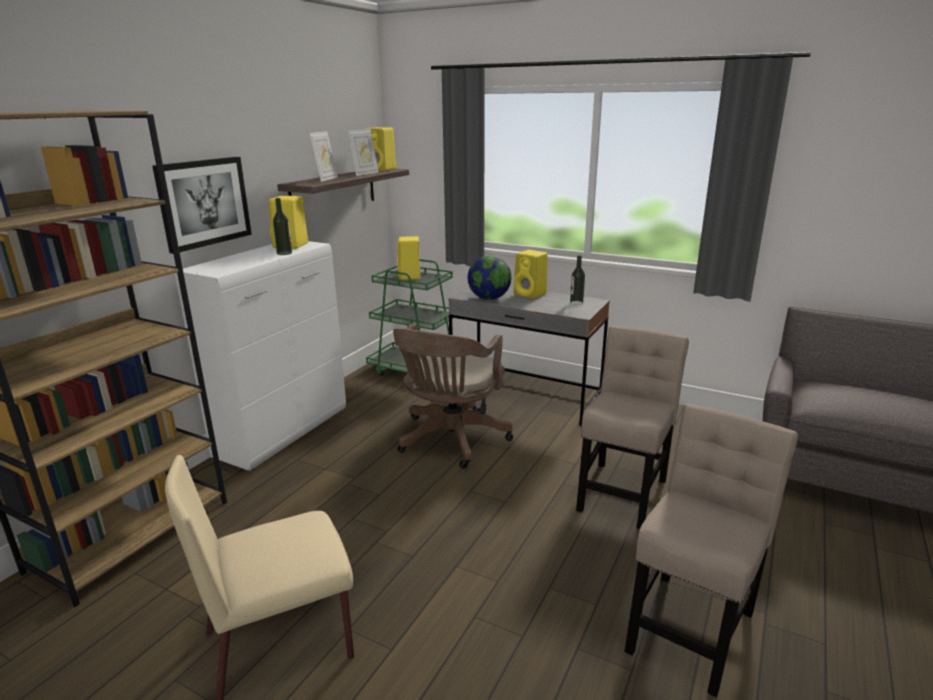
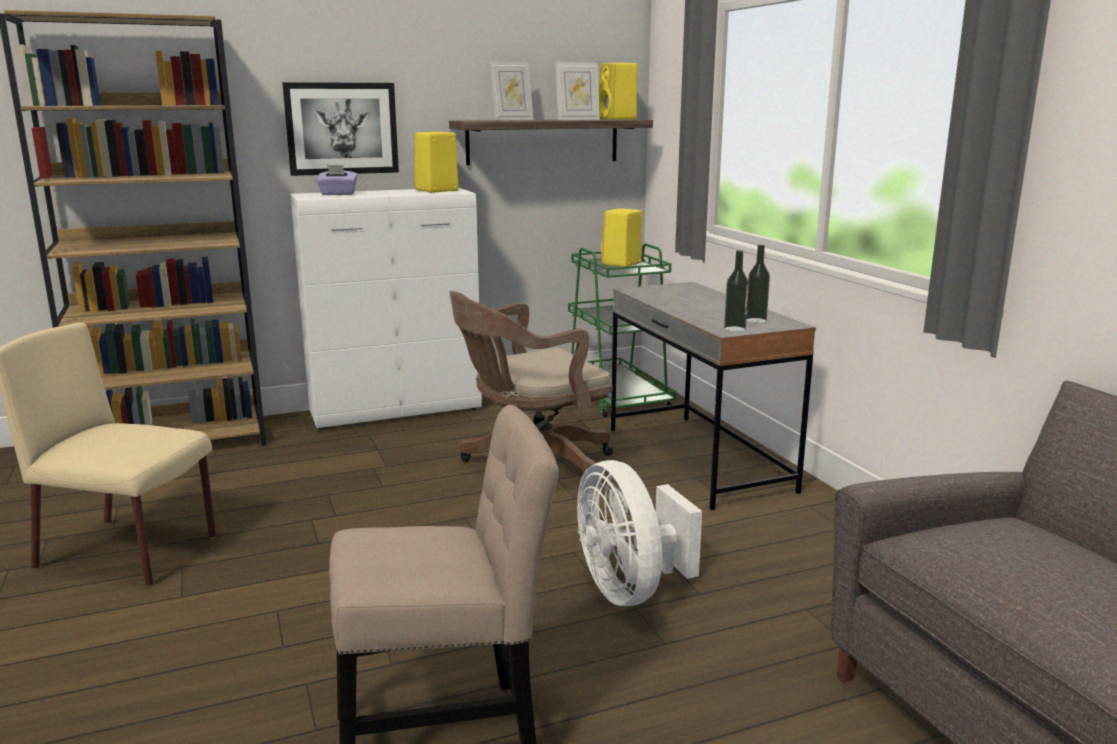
camera: 40 degrees right, 5 degrees down
(225, 264) = (338, 194): none -> purple tissue box
(284, 253) = (408, 194): bottle -> bottle (734, 329)
(489, 298) = (657, 297): globe -> none
(531, 294) = (721, 303): yellow speaker -> none
(622, 491) = (630, 589): beige chair -> white fan

